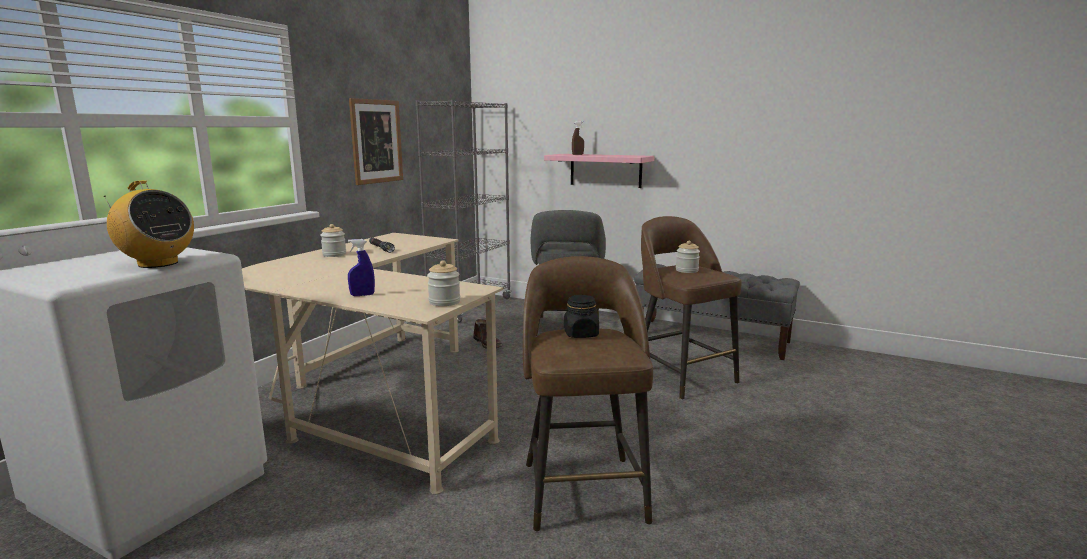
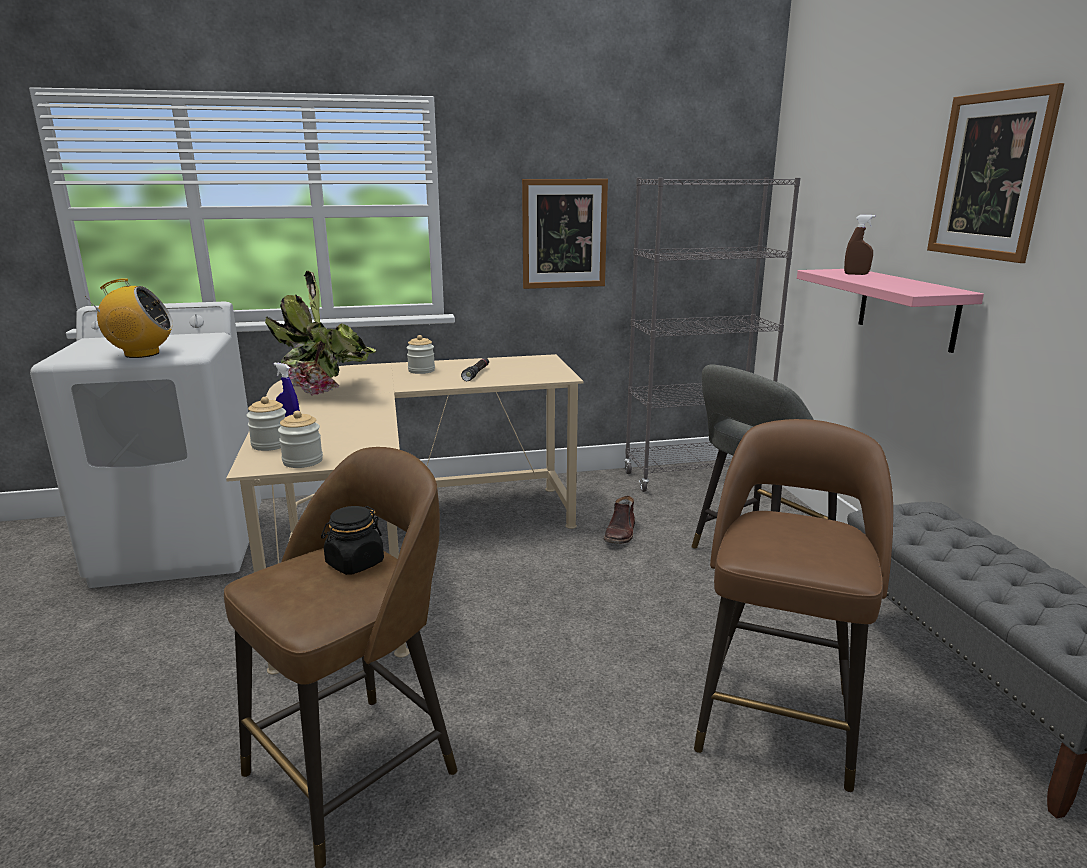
camera: 50 degrees right, 5 degrees up
(157, 264) = (141, 354): radio -> radio turned 90 degrees counterclockwise
(311, 276) = (331, 391): none -> potted plant
(646, 99) = (990, 176): none -> picture
(687, 270) = (793, 535): jar -> jar (270, 445)

